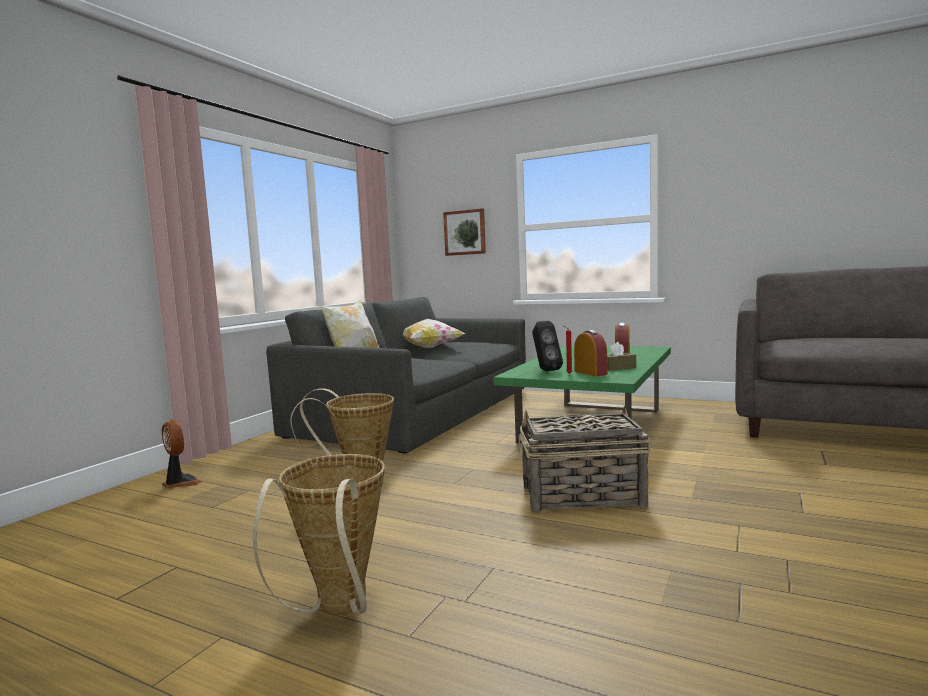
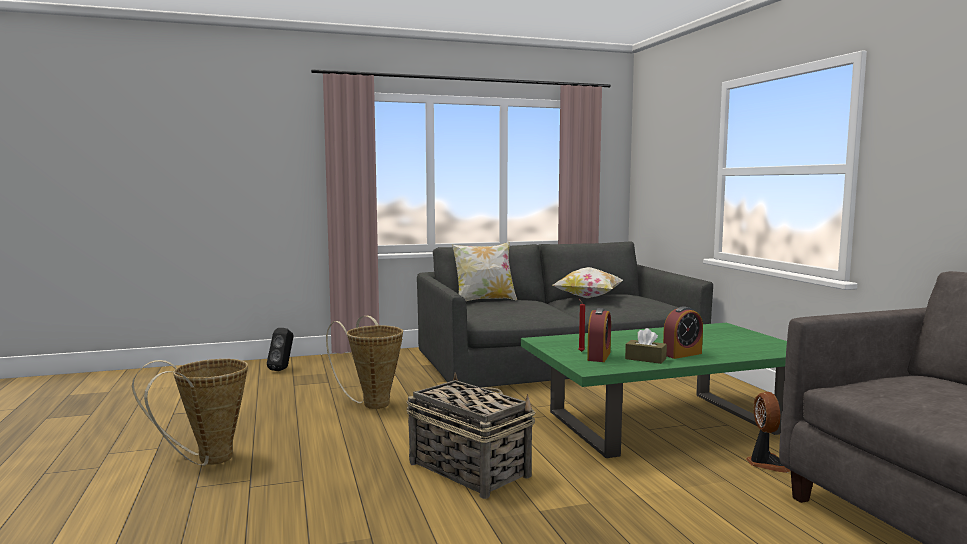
camera: 45 degrees right, 0 degrees up
(180, 483) = (315, 365): fan -> fan (766, 463)
(465, 232) = (676, 173): picture -> none
(545, 370) = (578, 343): black speaker -> black speaker (283, 369)

